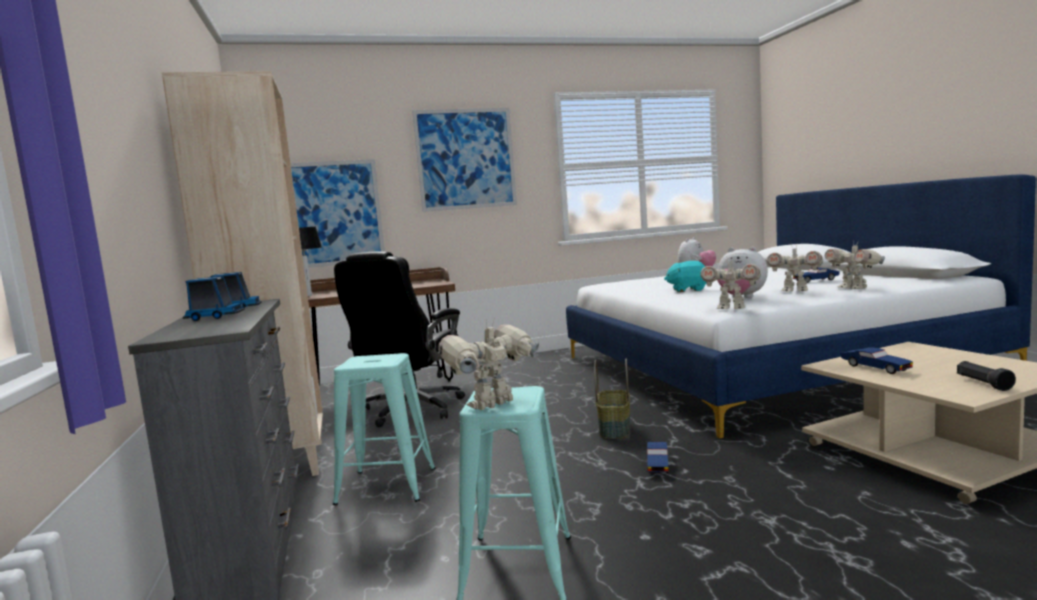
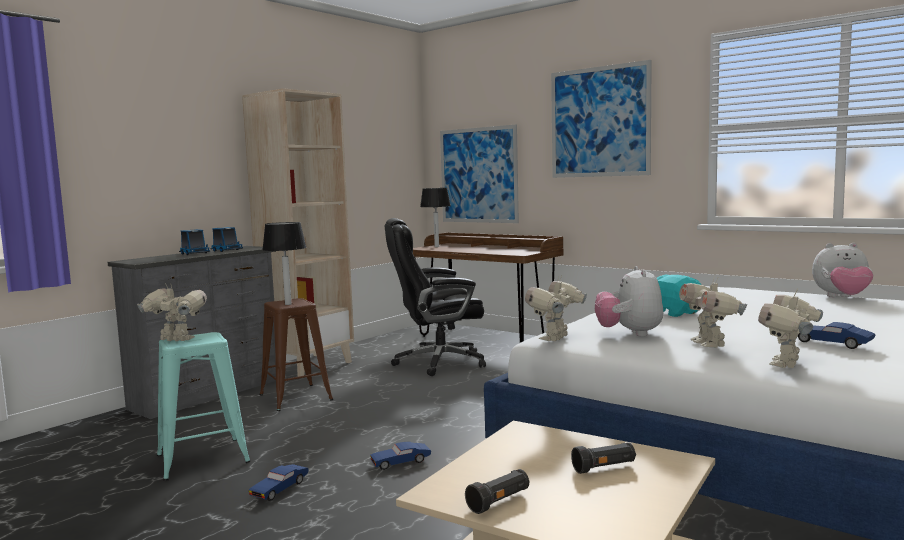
camera: 55 degrees right, 0 degrees up
(379, 361) = (288, 304): none -> table lamp
(386, 486) = (295, 397): turquoise stool -> brown stool
(613, 429) = (469, 430): basket -> none
(731, 308) = (556, 339): toy robot -> toy robot turned 45 degrees clockwise
(875, 368) = (529, 449): blue toy car -> blue toy car (280, 489)
(920, 359) = (604, 468): none -> black flashlight

